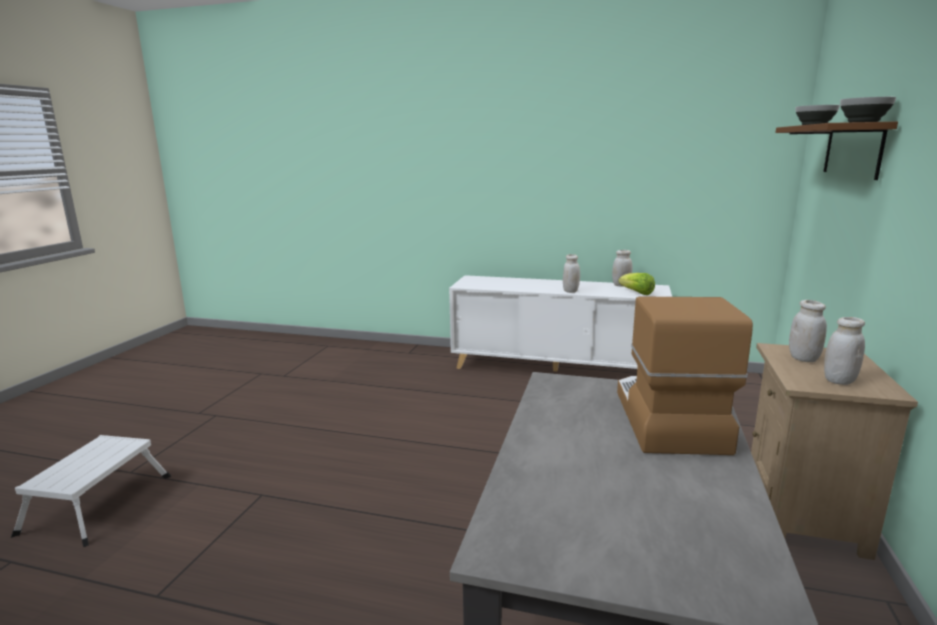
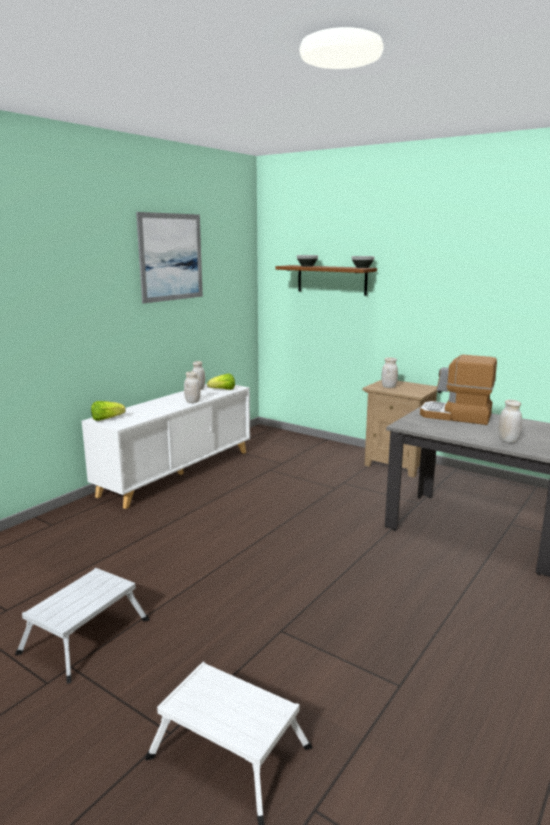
camera: 70 degrees left, 0 degrees up
(253, 409) = (85, 635): none -> white step ladder
(476, 279) = (106, 419): none -> lettuce
(612, 116) = (171, 257): none -> picture
(839, 380) = (416, 389): white jar -> white jar (508, 440)

